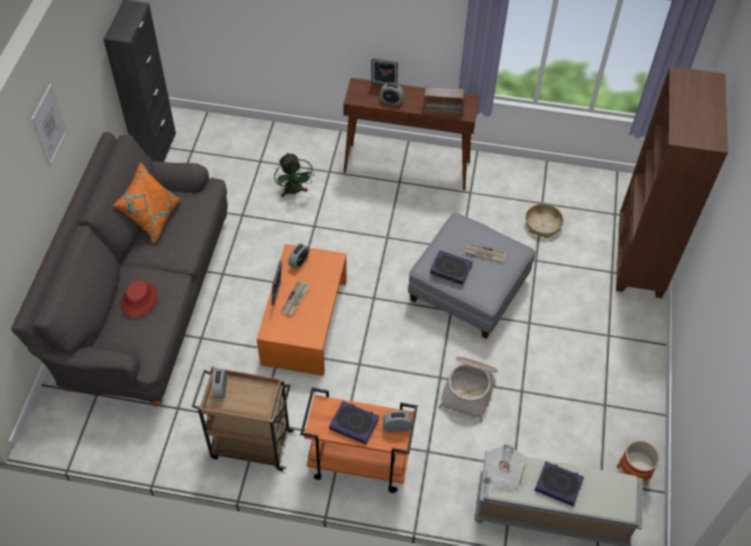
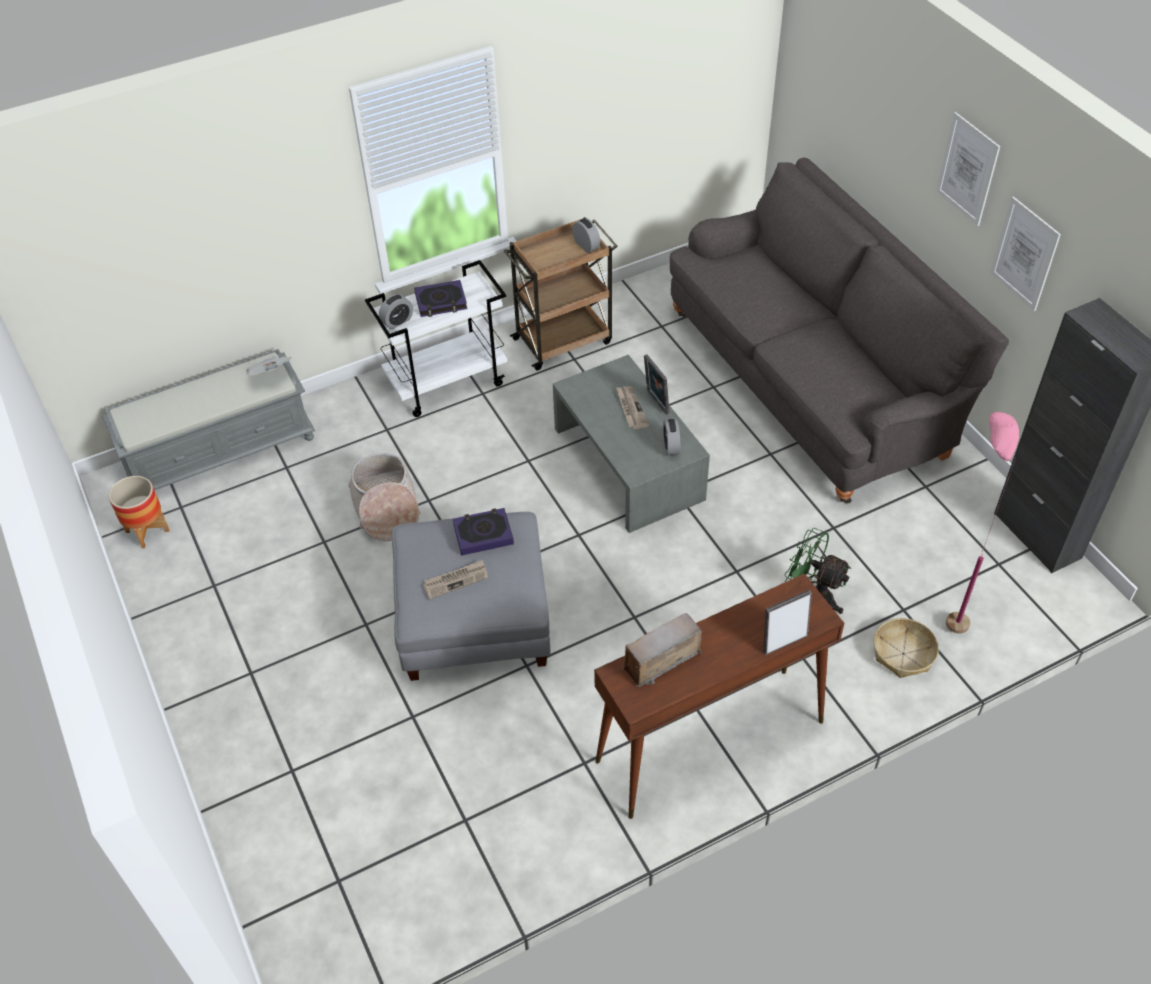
camera: 145 degrees right, 5 degrees down
(80, 95) = (1024, 254): none -> picture
(139, 300) = (764, 287): red hat -> none
(152, 218) = (862, 359): orange pillow -> none
(241, 148) = (949, 611): none -> pink floor lamp
(304, 321) = (629, 463): orange coffee table -> grey coffee table
(358, 464) = (447, 382): orange cart -> white cart
(391, 100) = (746, 623): alarm clock -> none
(542, 224) = (440, 782): basket -> basket (903, 654)
(558, 485) = (207, 395): book -> none
(639, 258) = (261, 821): brown bookcase -> none

